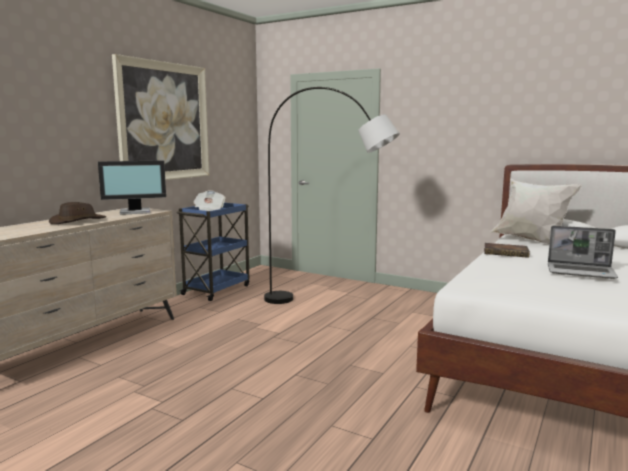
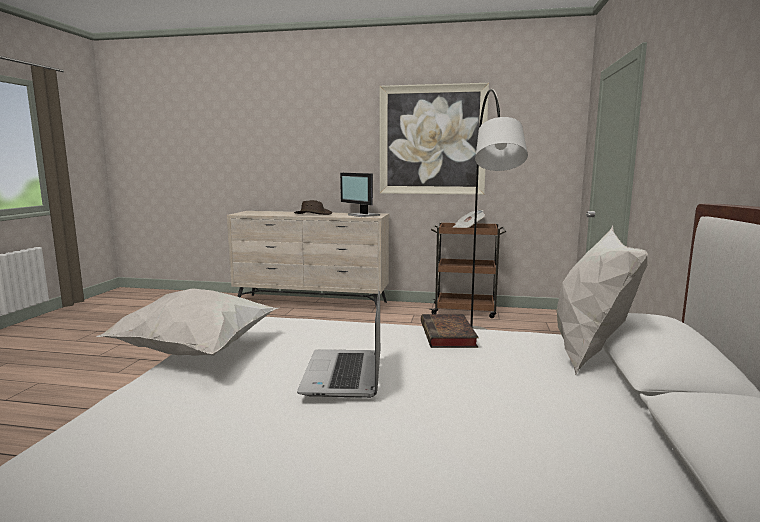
camera: 70 degrees right, 0 degrees up
(217, 289) = (465, 311): blue cart -> brown cart
(544, 298) = (199, 352): none -> white pillow

